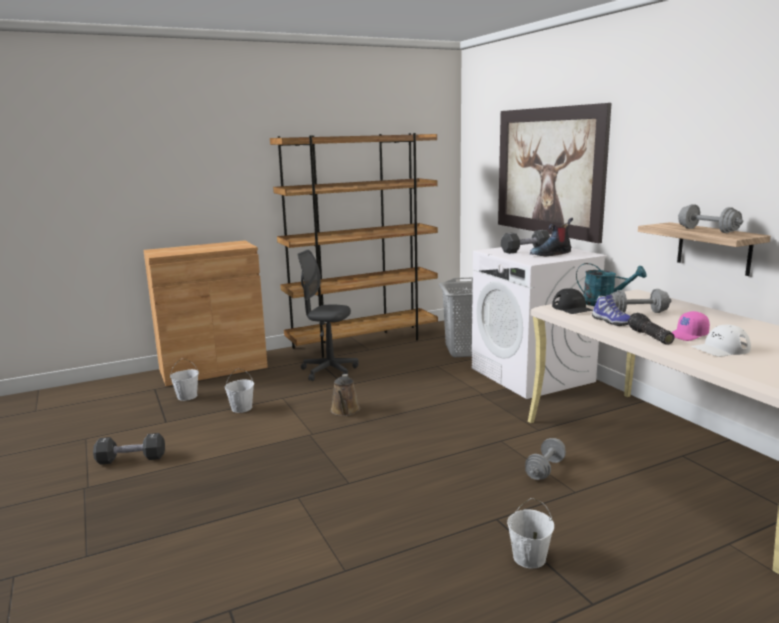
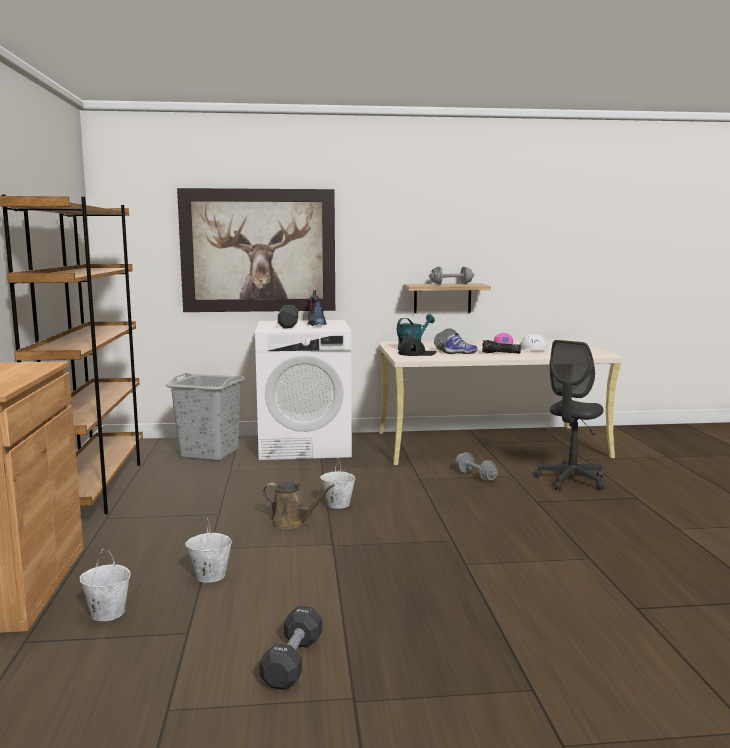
camera: 70 degrees left, 5 degrees down
(329, 371) = (162, 516): grey office chair -> grey office chair (571, 480)
(529, 557) = (586, 502): white bucket -> white bucket (337, 504)

